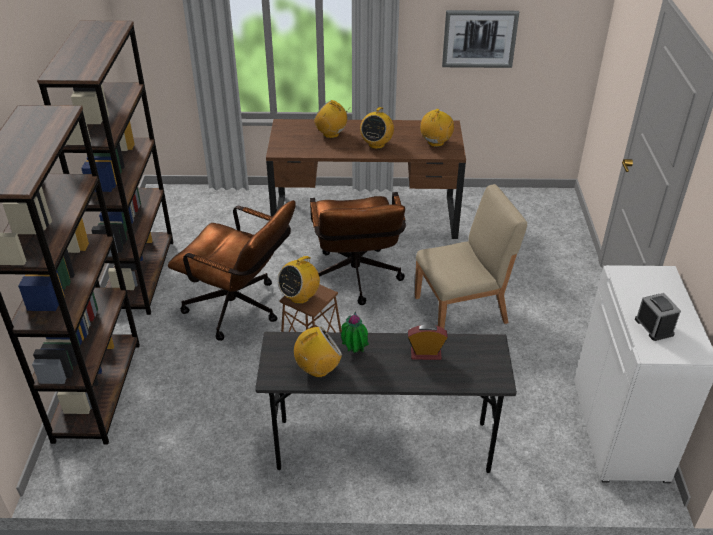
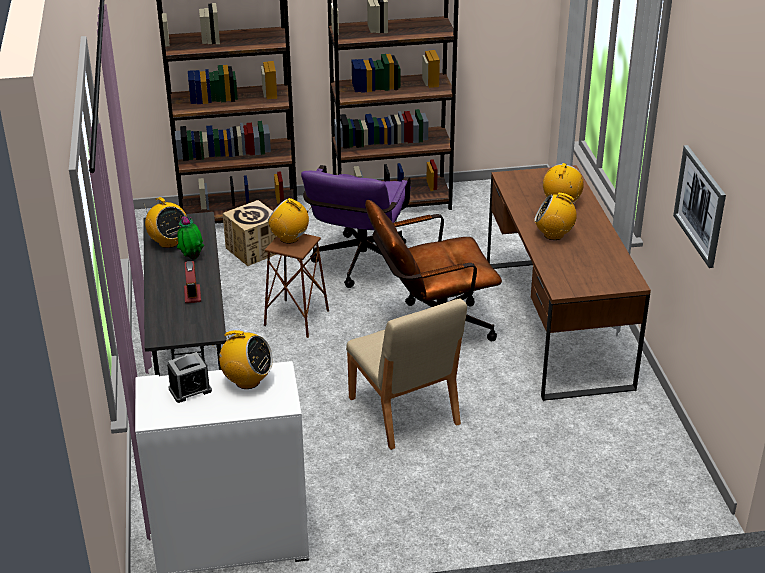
camera: 80 degrees right, 5 degrees down
(176, 383) = (254, 250): none -> cardboard box
(240, 310) = (359, 266): brown office chair -> purple office chair
(435, 143) = (580, 275): radio -> radio (247, 381)

